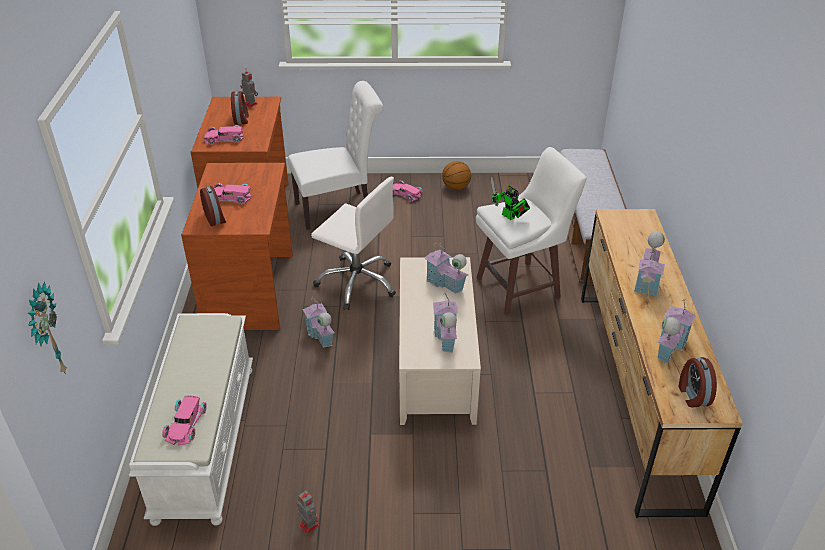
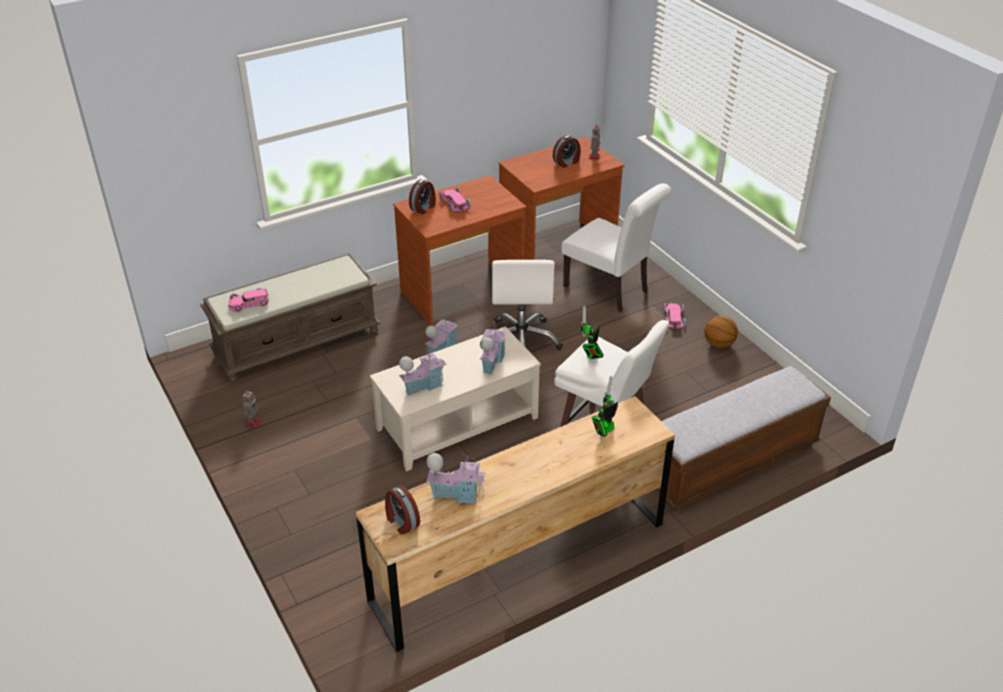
camera: 60 degrees right, 0 degrees up
(45, 333) = (173, 177): wall clock -> none
(204, 439) = (297, 342): white bench -> brown bench
(224, 138) = (531, 167): pink toy car -> none
(631, 239) = (604, 431): none -> toy robot
(647, 283) = (541, 458): toy house -> none
(692, 395) = (401, 522): alarm clock -> alarm clock turned 90 degrees counterclockwise

